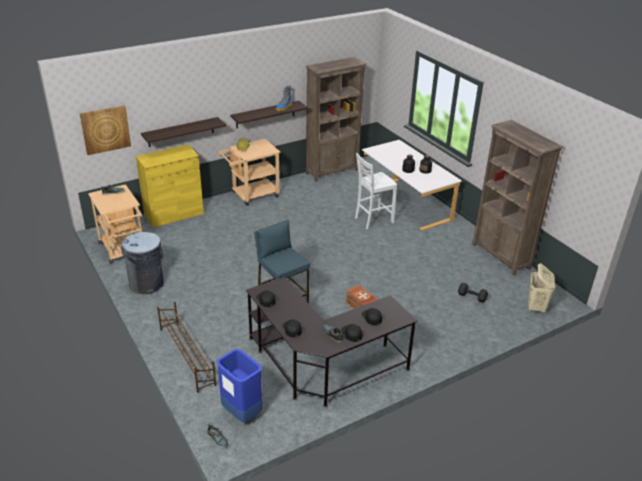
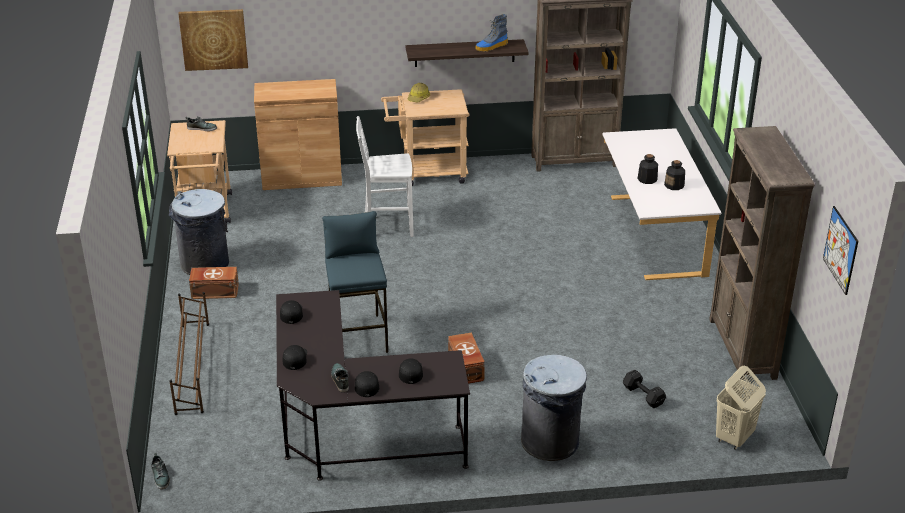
camera: 25 degrees right, 0 degrees up
(166, 300) = (214, 291): none -> brown storage box
(174, 214) = (302, 177): yellow cabinet -> brown cabinet
(181, 132) = (325, 59): shelf -> none
(241, 413) = (210, 455): blue trash can -> none
(372, 220) = (579, 247): white chair -> white chair (387, 226)
(443, 339) = (550, 442): none -> grey trash can
(594, 181) = (840, 250): none -> picture

